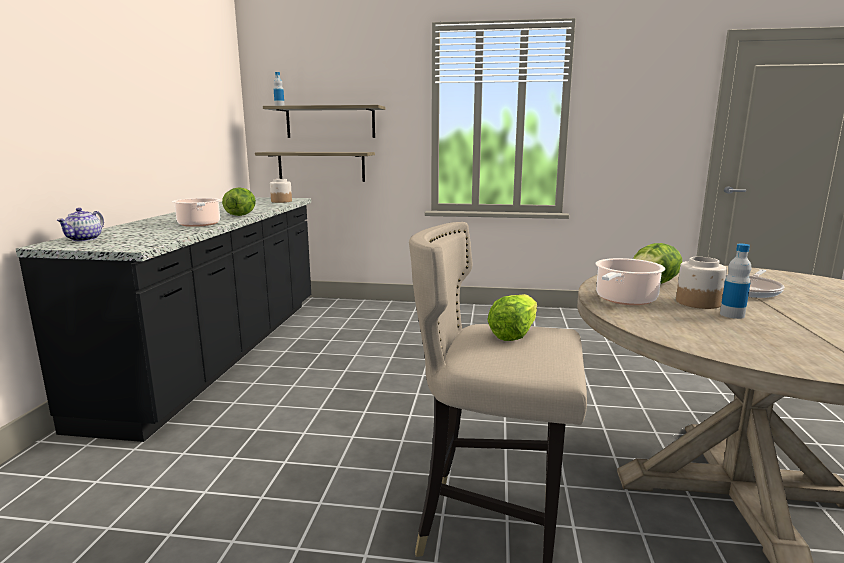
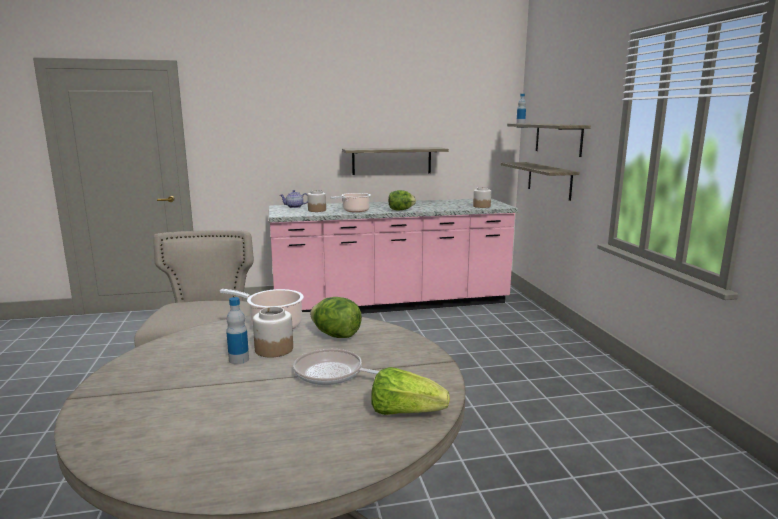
camera: 70 degrees right, 0 degrees up
(150, 234) = (317, 210): none -> jar
(156, 153) = (391, 161): none -> shelf
(221, 353) = (391, 304): black counter -> pink counter
(514, 334) = (214, 308): lettuce -> lettuce (405, 412)

